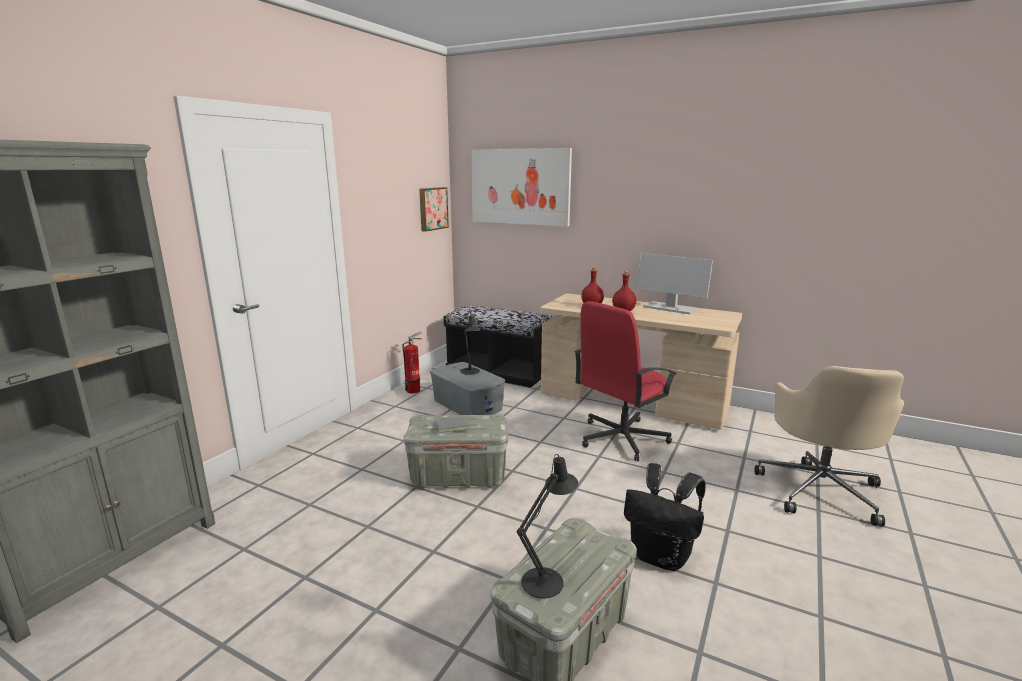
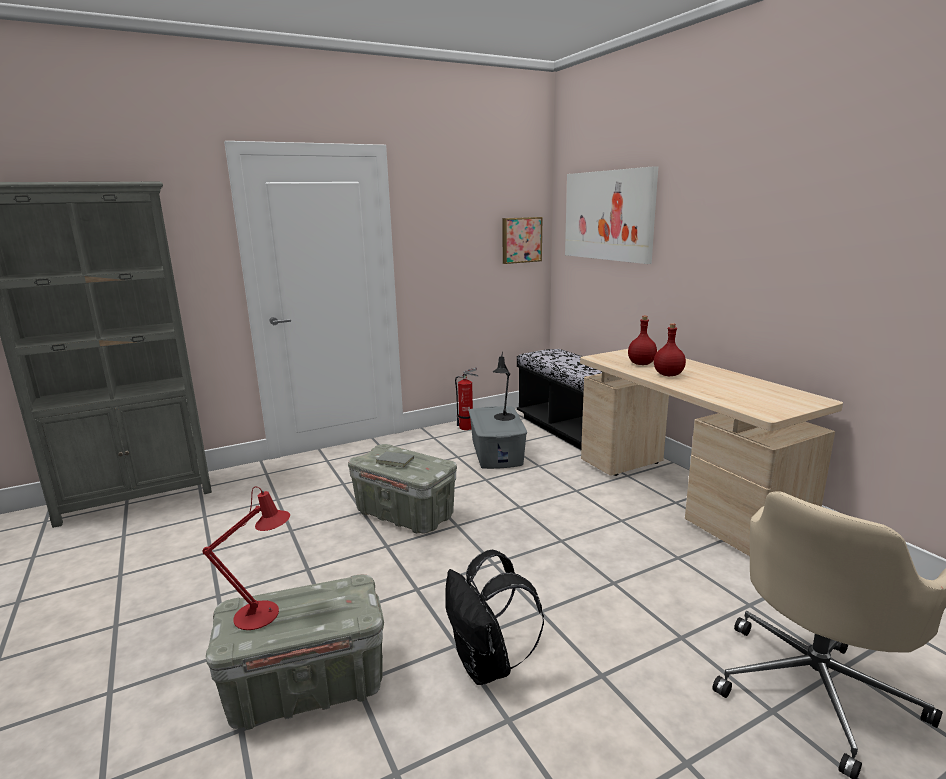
camera: 35 degrees right, 0 degrees up
(546, 579) = (263, 614): black table lamp -> red table lamp
(621, 438) = (612, 530): red office chair -> none
(669, 308) = (740, 380): monitor -> none

